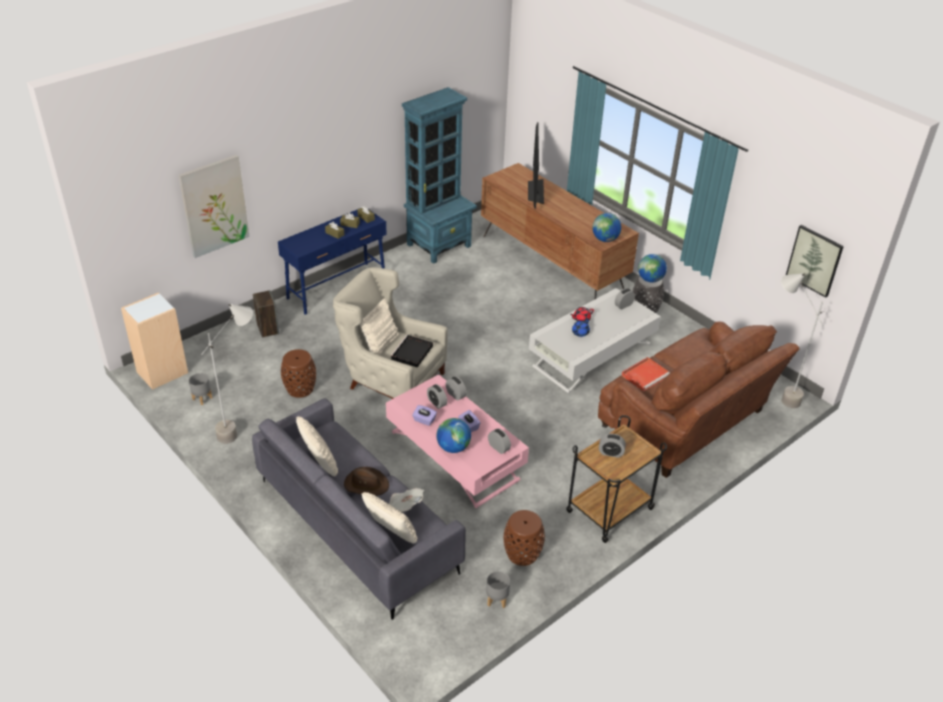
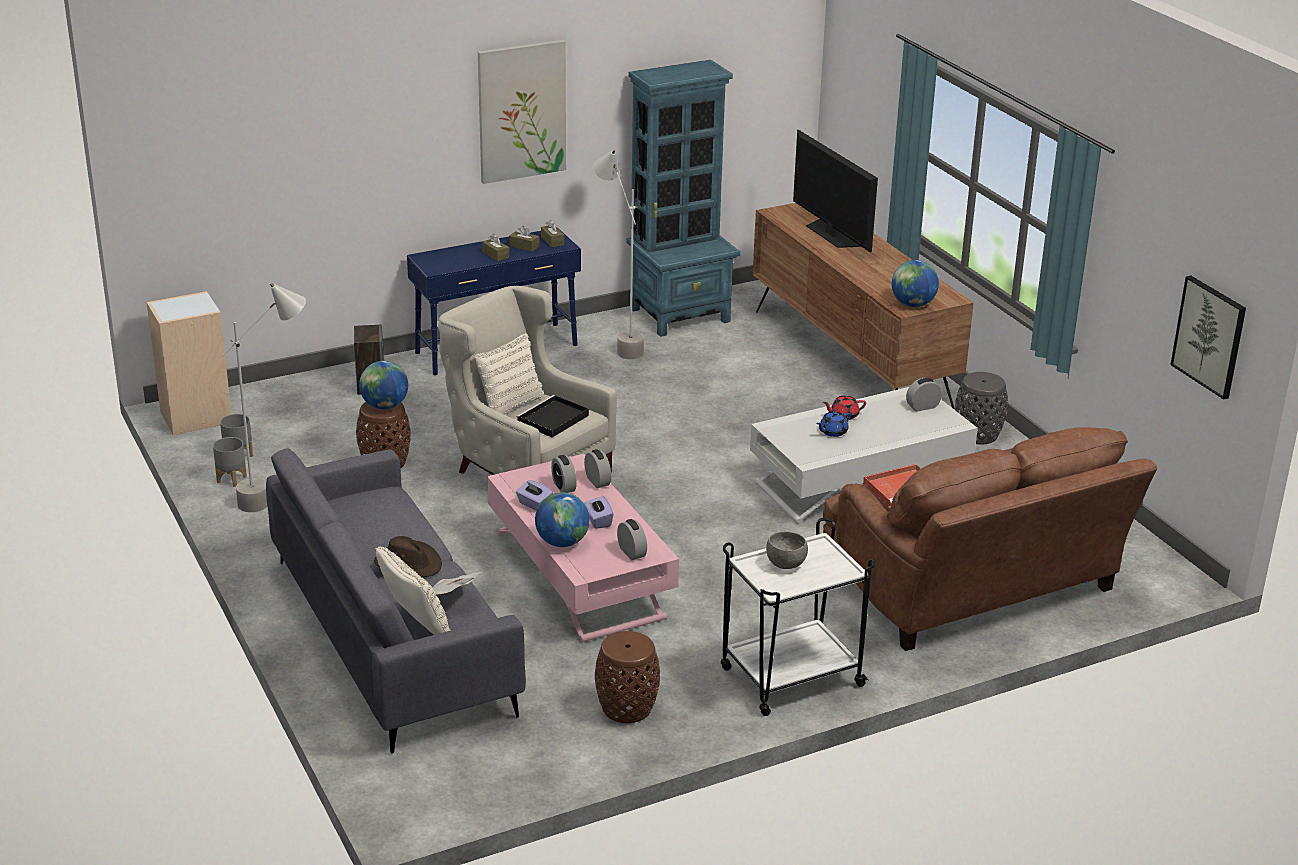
camera: 15 degrees right, 10 degrees down
(214, 206) = (310, 178): picture -> picture (521, 111)
(318, 463) = (351, 529): beige pillow -> none
(497, 599) = (560, 756): grey planter -> grey planter (232, 479)
(535, 191) = (832, 234): television -> television turned 45 degrees counterclockwise
(608, 511) = (790, 678): brown cart -> white cart
(611, 453) = (786, 564): alarm clock -> grey bowl
(650, 279) = (984, 380): globe -> globe (385, 406)
(776, 394) = (1150, 572): grey floor lamp -> grey floor lamp (618, 344)

